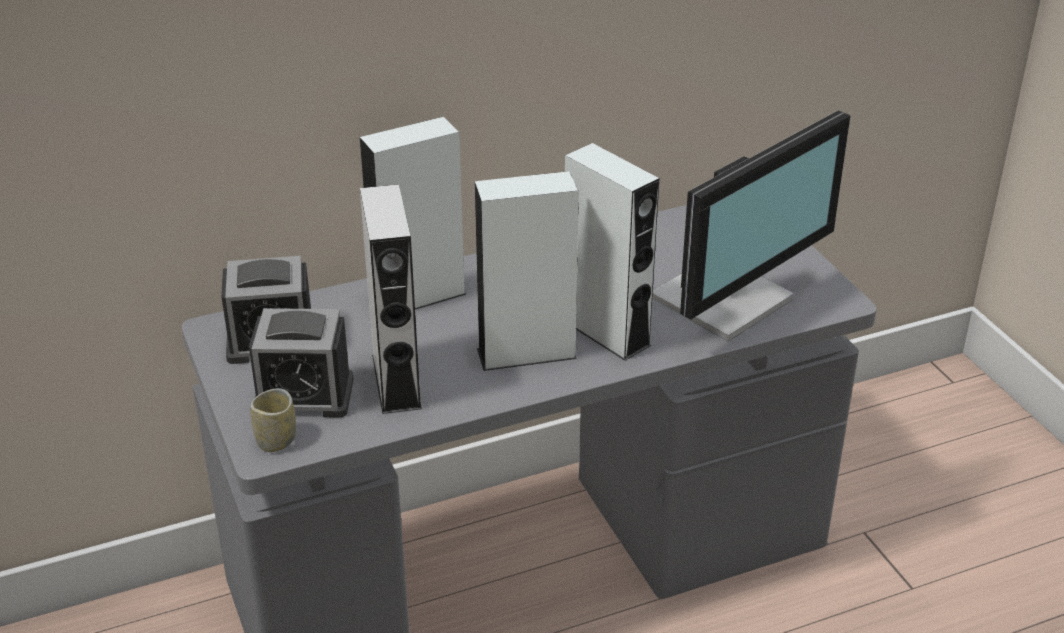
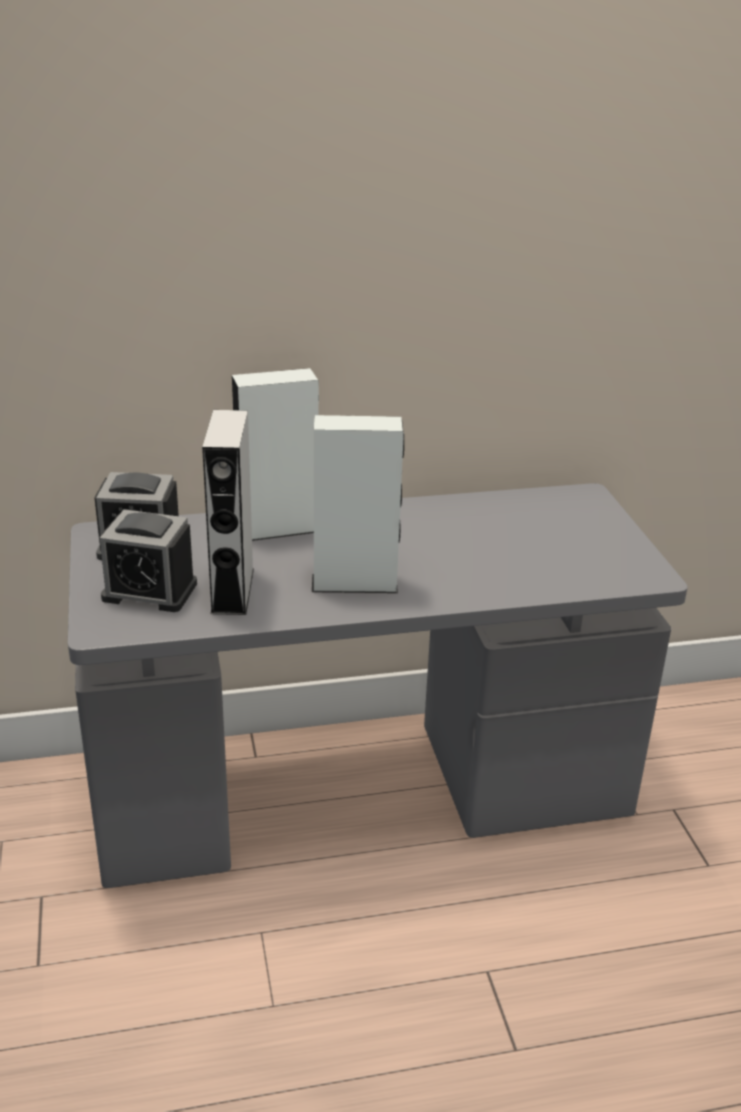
camera: 10 degrees right, 5 degrees down
(276, 440) = (111, 623): cup -> none
(605, 332) = (430, 575): white speaker -> none
(727, 300) = (550, 564): monitor -> none

